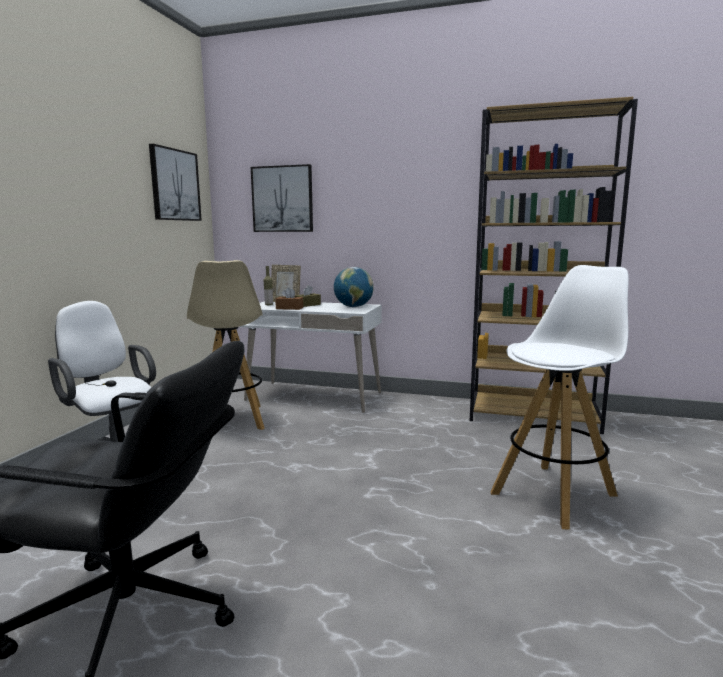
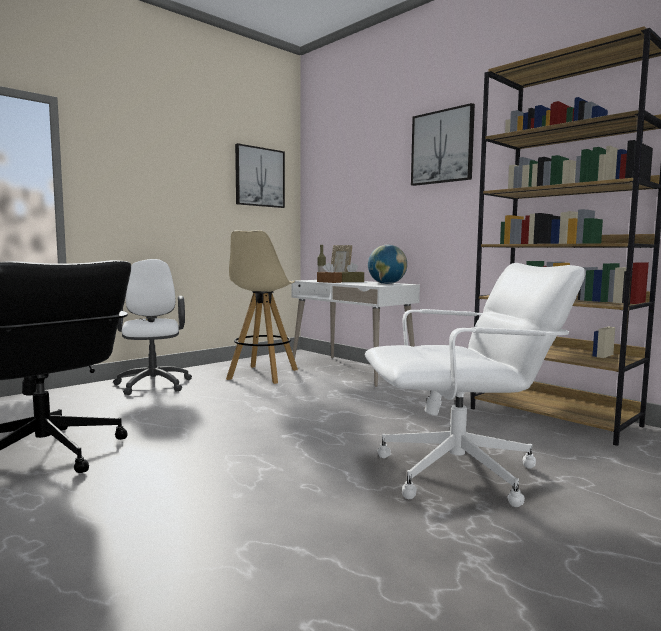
camera: 30 degrees right, 5 degrees down
(282, 199) = (348, 186): picture -> picture (442, 147)
(554, 493) = (459, 473): white stool -> white office chair

